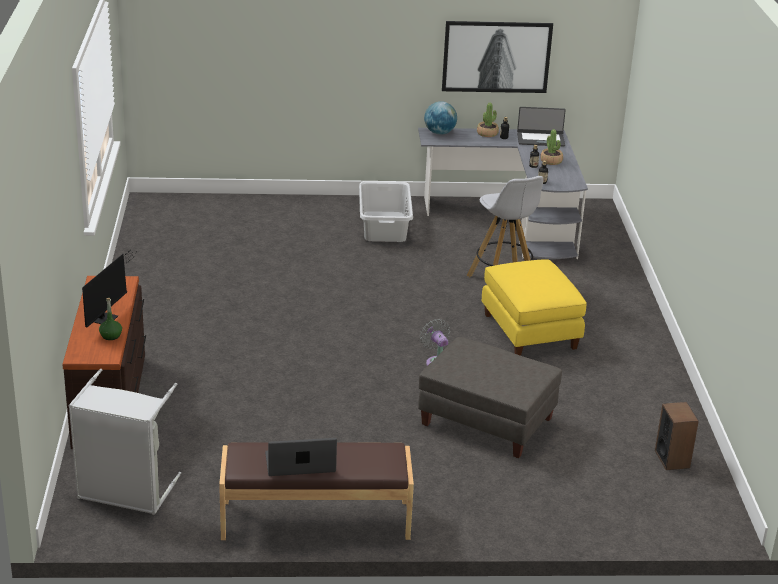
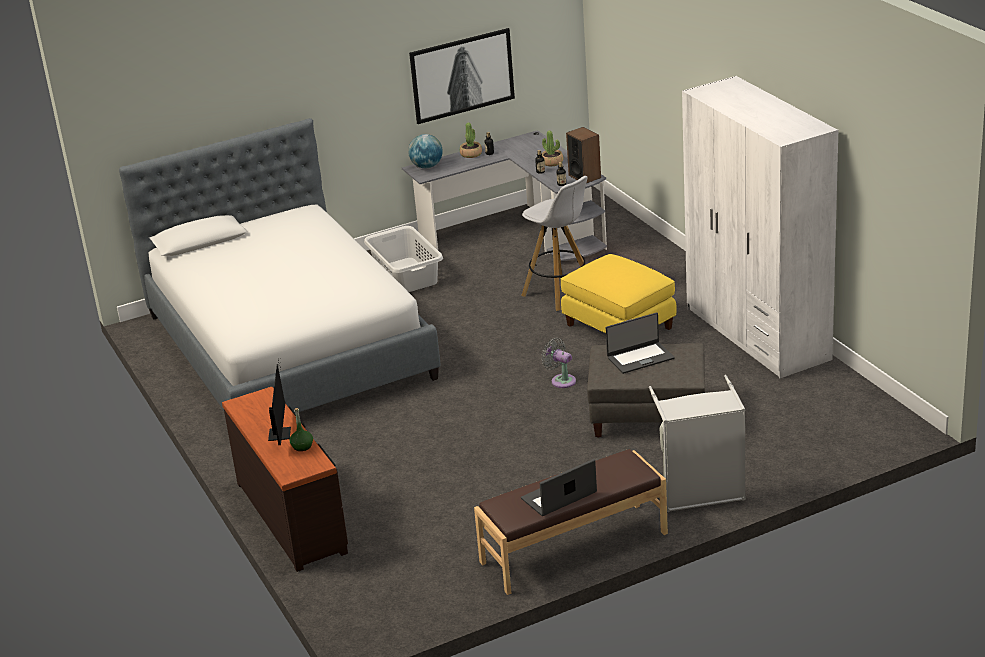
camera: 20 degrees left, 0 degrees up
(125, 493) = (384, 589): grey laundry basket -> grey laundry basket (700, 494)
(237, 255) = (288, 346): none -> bed
(540, 139) = (524, 145): laptop -> laptop (640, 358)
(653, 381) = (757, 334): none -> white wardrobe
(672, 459) = (824, 392): speaker -> speaker (585, 176)

